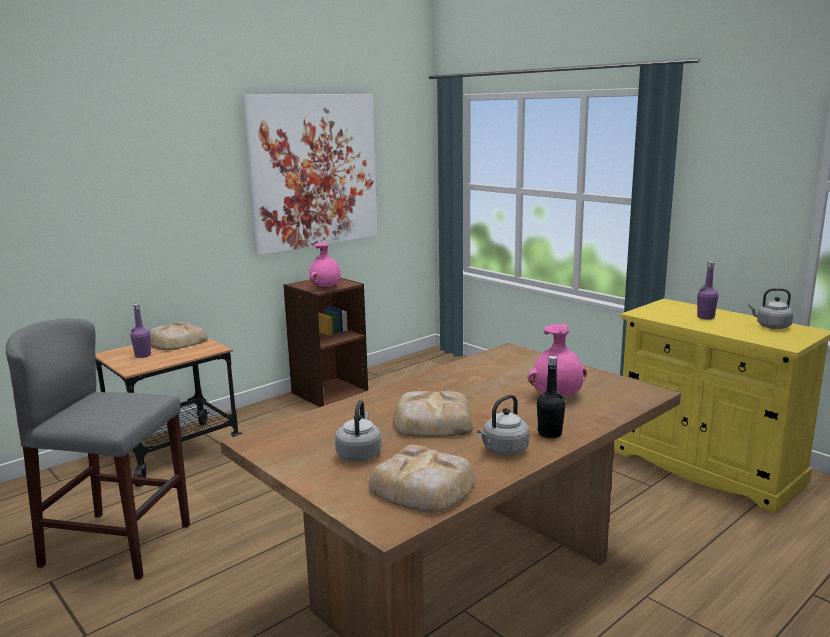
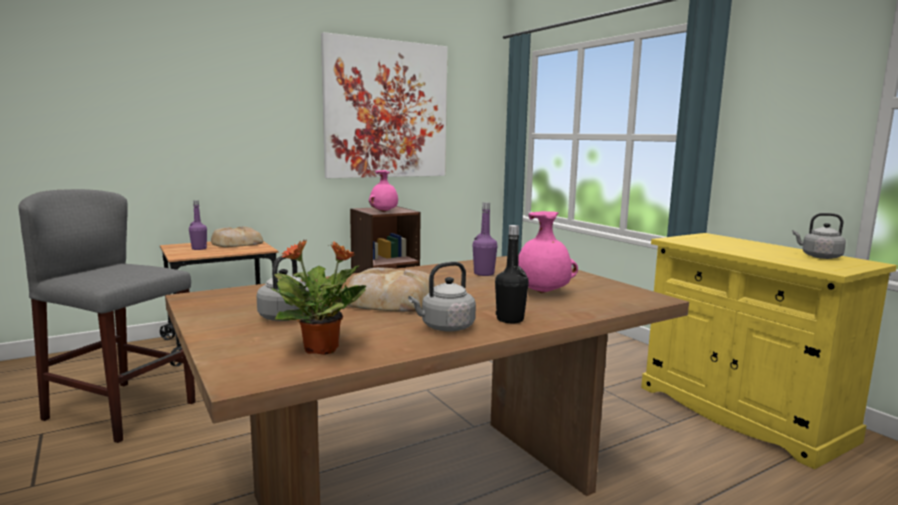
camera: 10 degrees right, 5 degrees down
(423, 488) = (323, 349): bread -> potted plant
(705, 317) = (744, 246): purple bottle -> purple bottle (484, 274)

